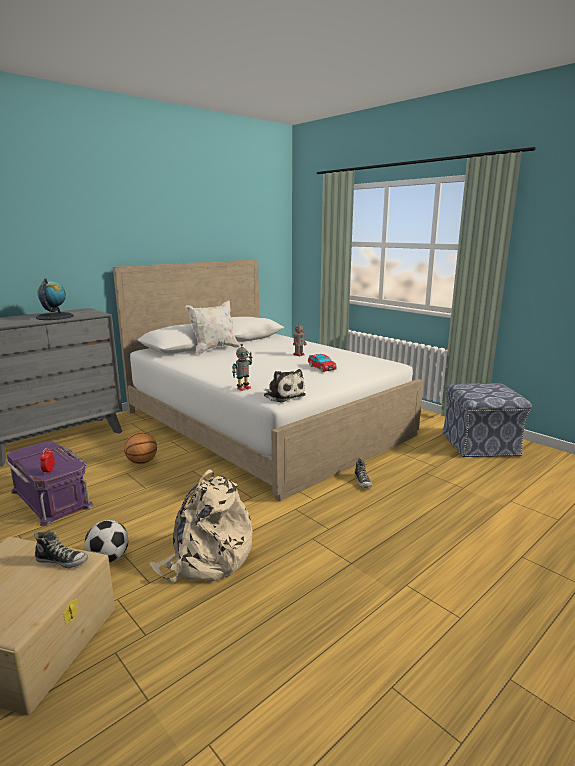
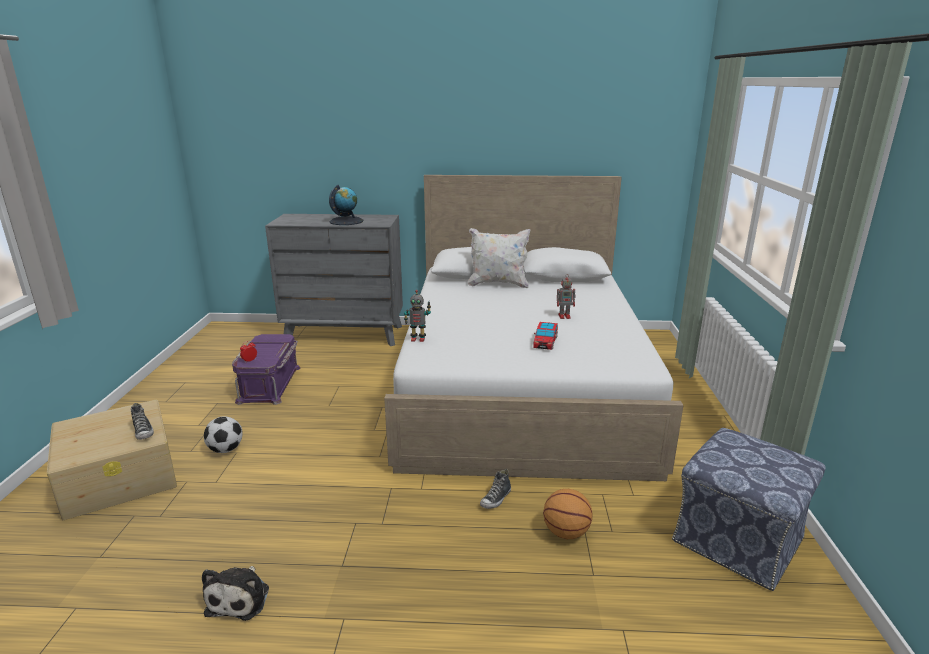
camera: 45 degrees right, 5 degrees up
(142, 462) = (362, 381): basketball -> basketball (566, 532)
(207, 558) = (268, 488): beige backpack -> none
(283, 395) = (430, 361): plush toy -> plush toy (240, 598)

